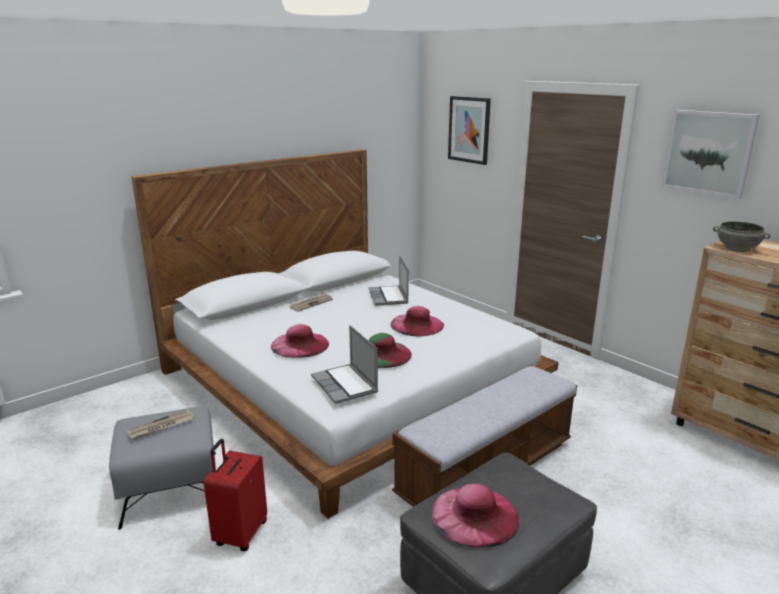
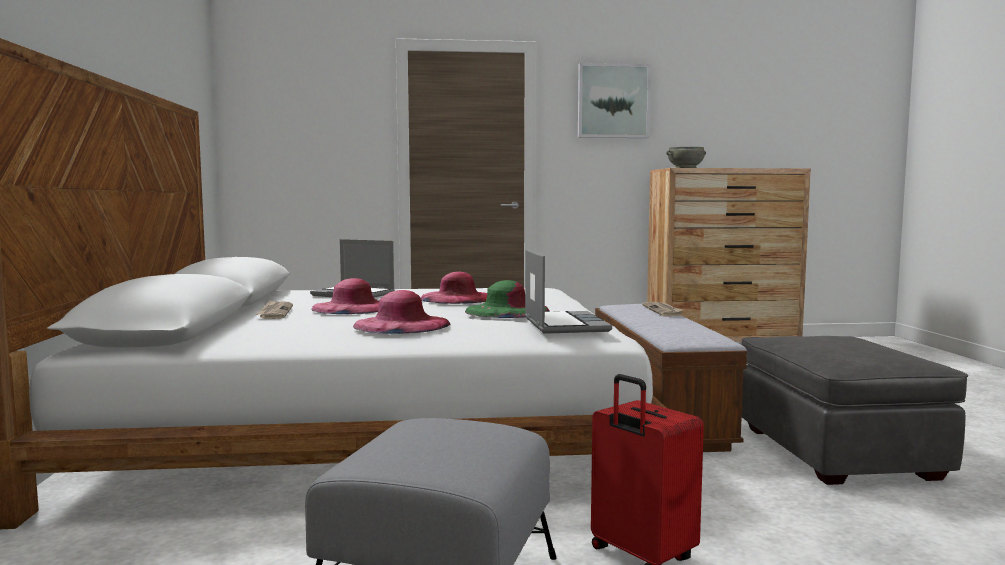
camera: 55 degrees left, 15 degrees down
(161, 427) = (437, 441): newspaper -> newspaper (663, 311)
(345, 385) = (563, 324): laptop -> laptop turned 105 degrees counterclockwise
(469, 129) = (311, 101): picture -> none
(475, 515) = (856, 353): pink hat -> pink hat (353, 307)

